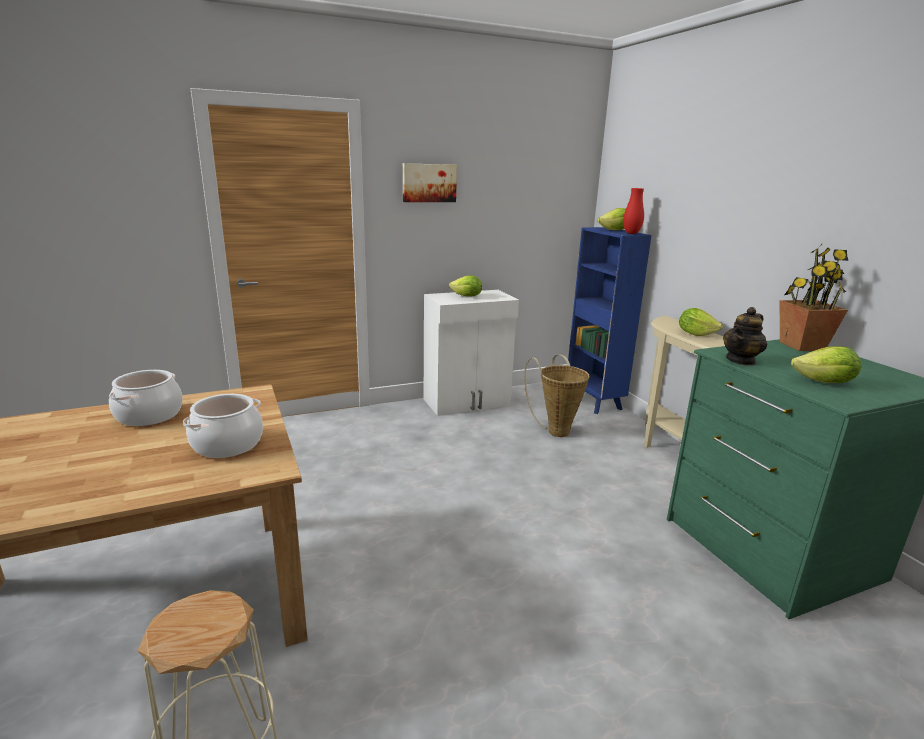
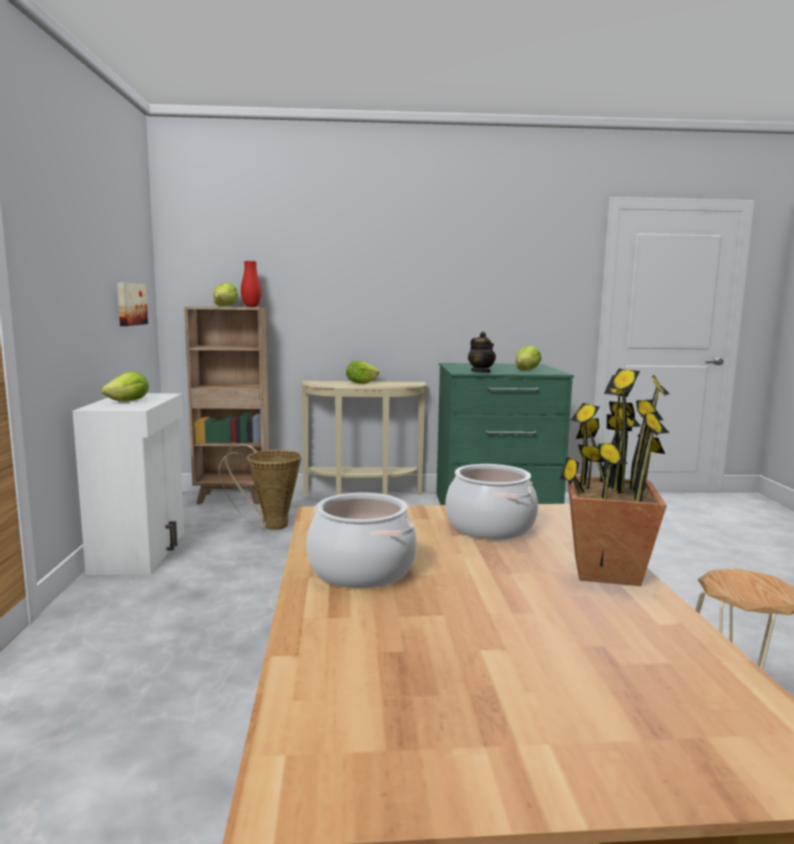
camera: 70 degrees left, 10 degrees down
(429, 183) = (58, 245): picture -> picture (130, 304)
(594, 401) = (233, 498): blue bookcase -> brown bookcase
(801, 346) = (458, 364): potted plant -> potted plant (605, 571)

